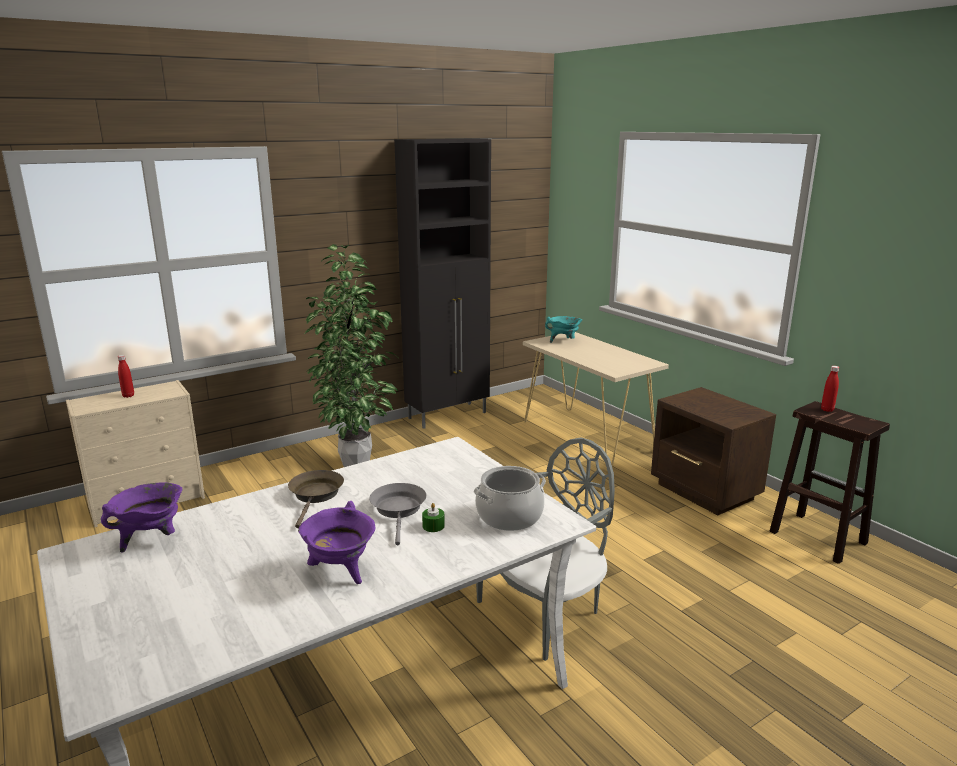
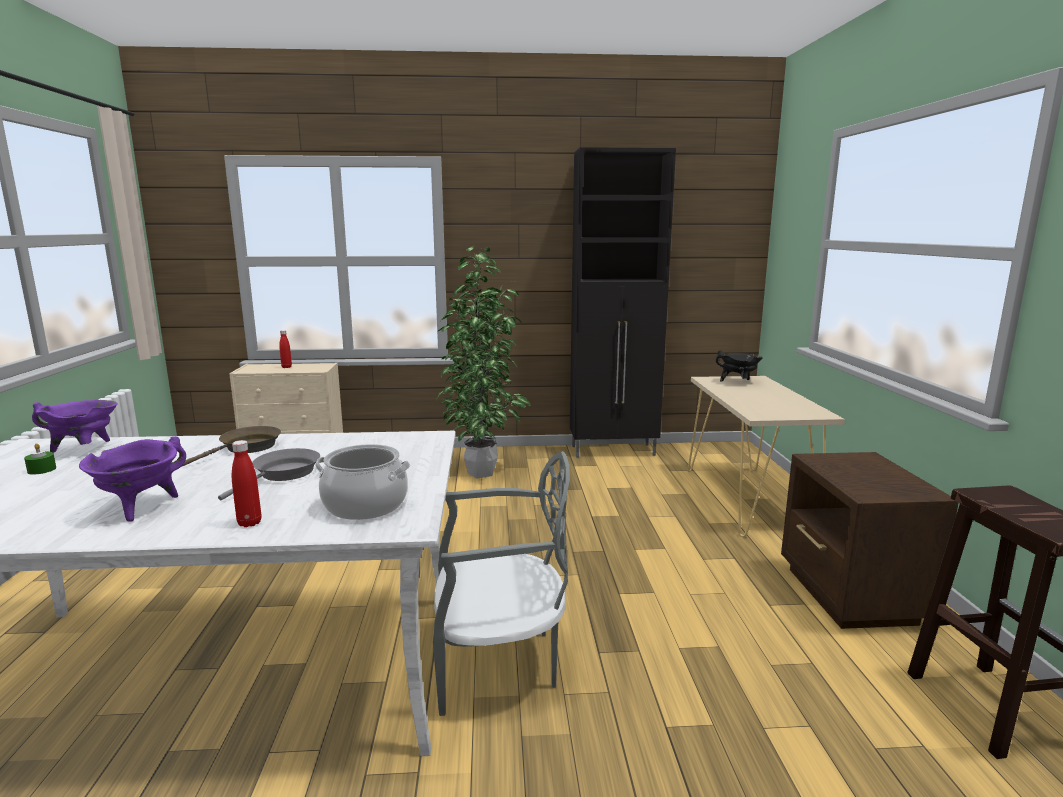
camera: 30 degrees right, 5 degrees down
(433, 526) = (283, 494): green candle -> green candle (42, 470)
(564, 341) = (738, 382): turquoise cooking pot -> black cooking pot
(827, 410) = (1018, 499): red bottle -> red bottle (249, 523)

